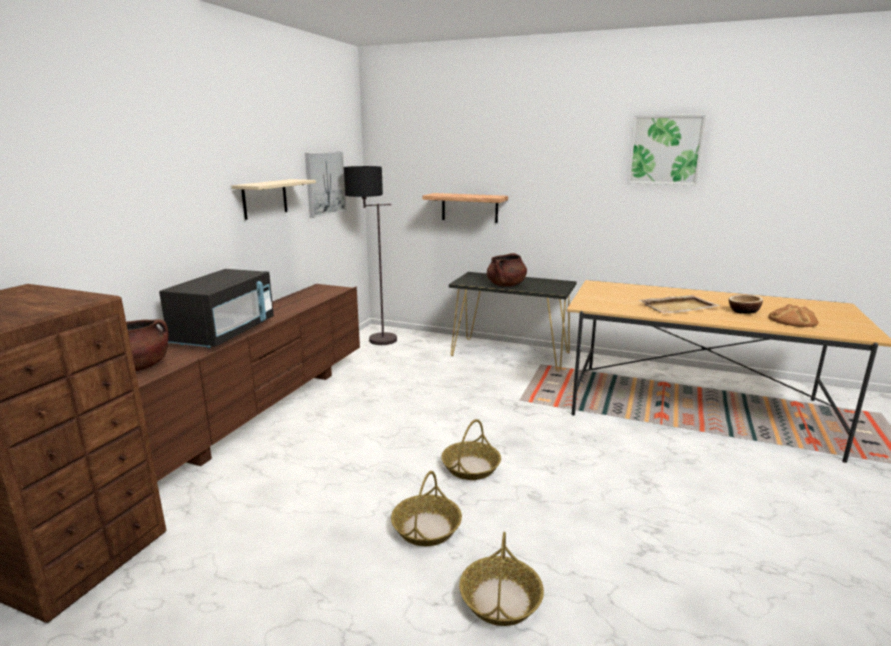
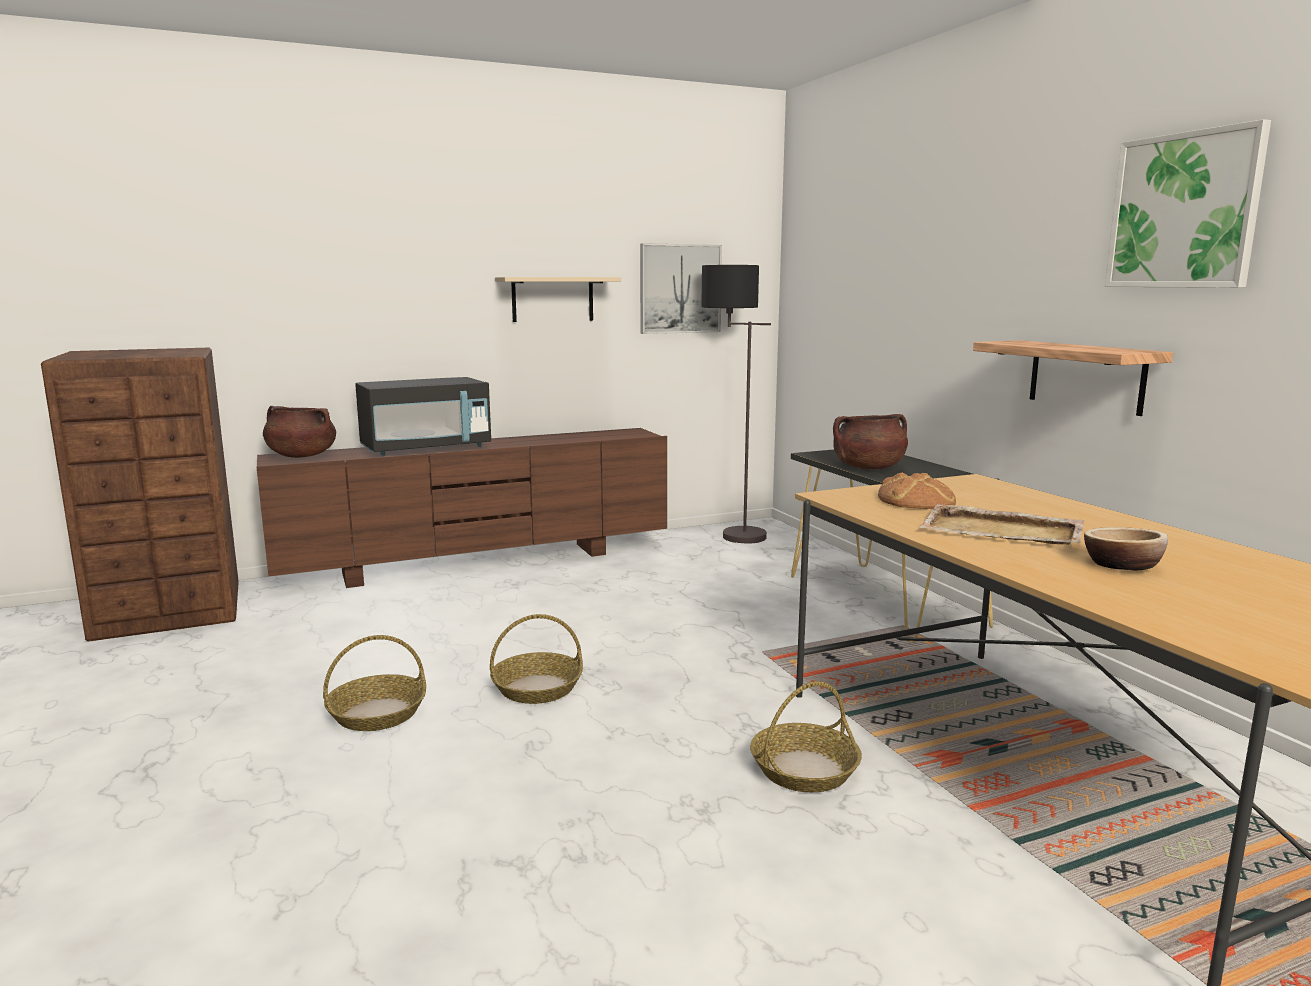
camera: 45 degrees right, 5 degrees down
(469, 207) = (884, 335): shelf -> shelf (1086, 376)
(500, 599) = (293, 800): basket -> basket (804, 769)
(792, 320) = (1187, 602): bread -> bread (915, 500)

